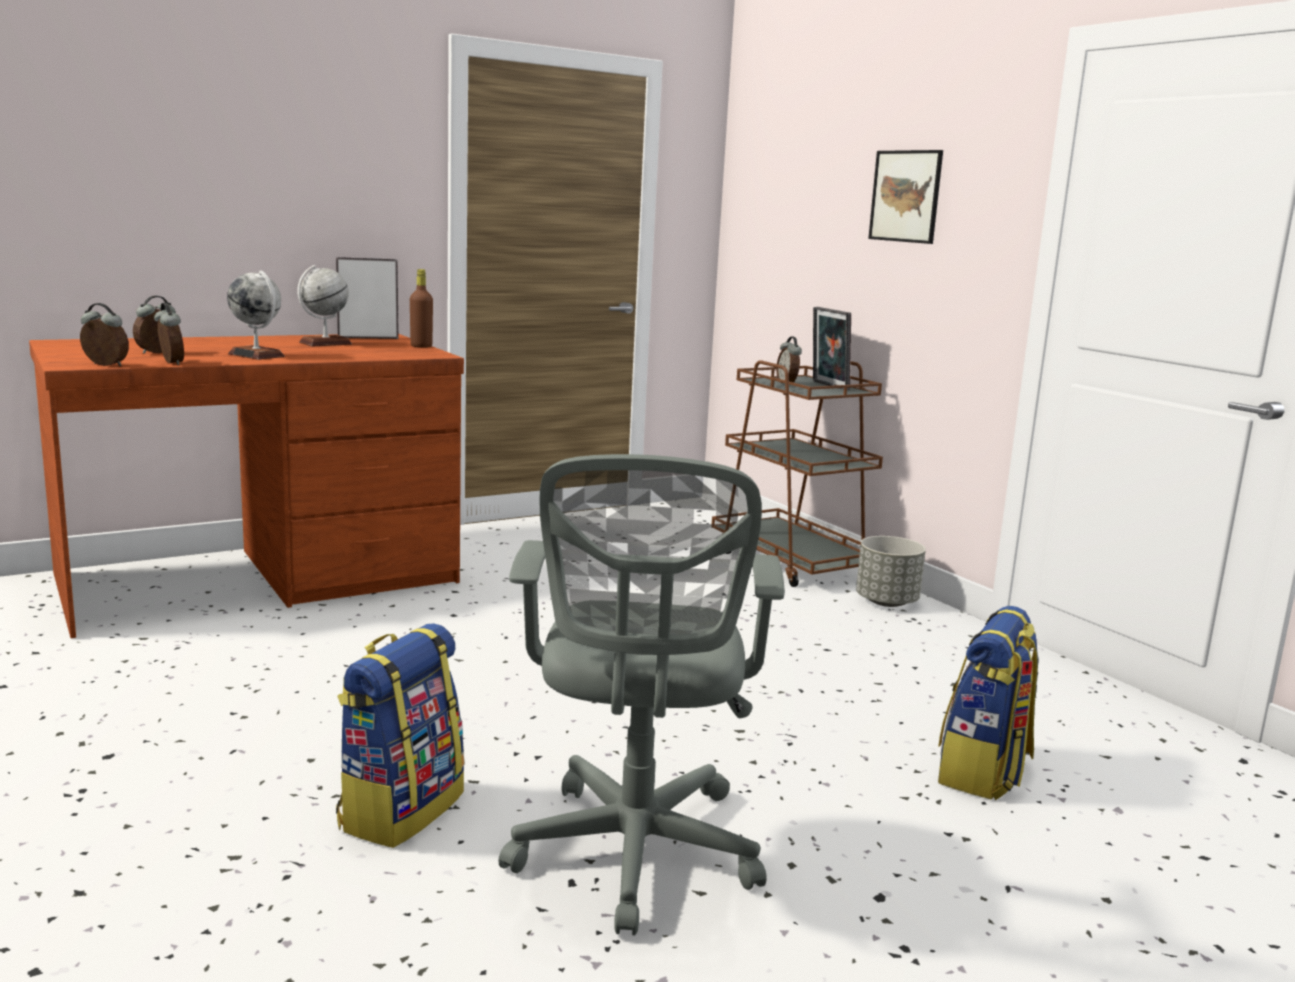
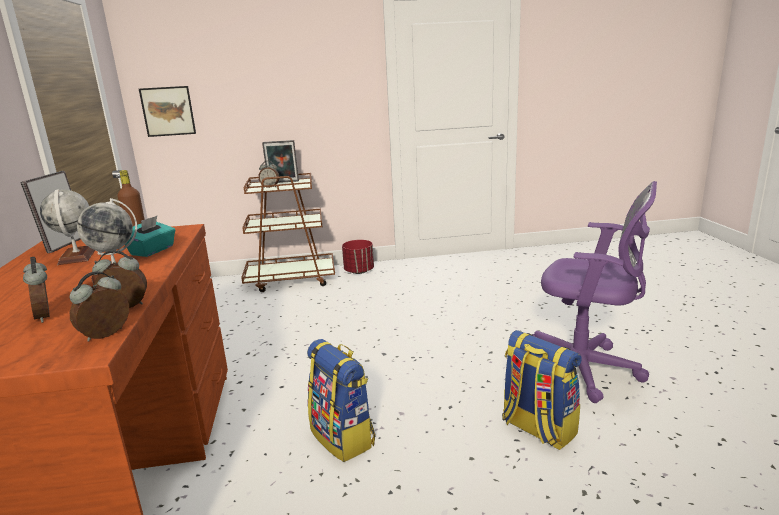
camera: 65 degrees left, 5 degrees up
(346, 355) = (153, 250): none -> turquoise tissue box
(634, 857) = (585, 369): grey office chair -> purple office chair
(887, 602) = (359, 271): grey planter -> red planter
(905, 196) = (297, 74): picture -> picture (168, 111)
(983, 772) = (525, 290): backpack -> backpack (343, 437)

